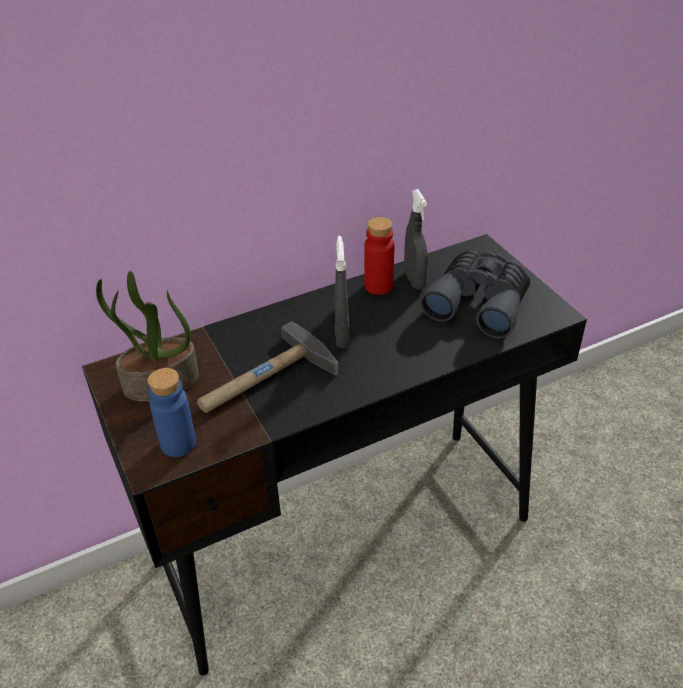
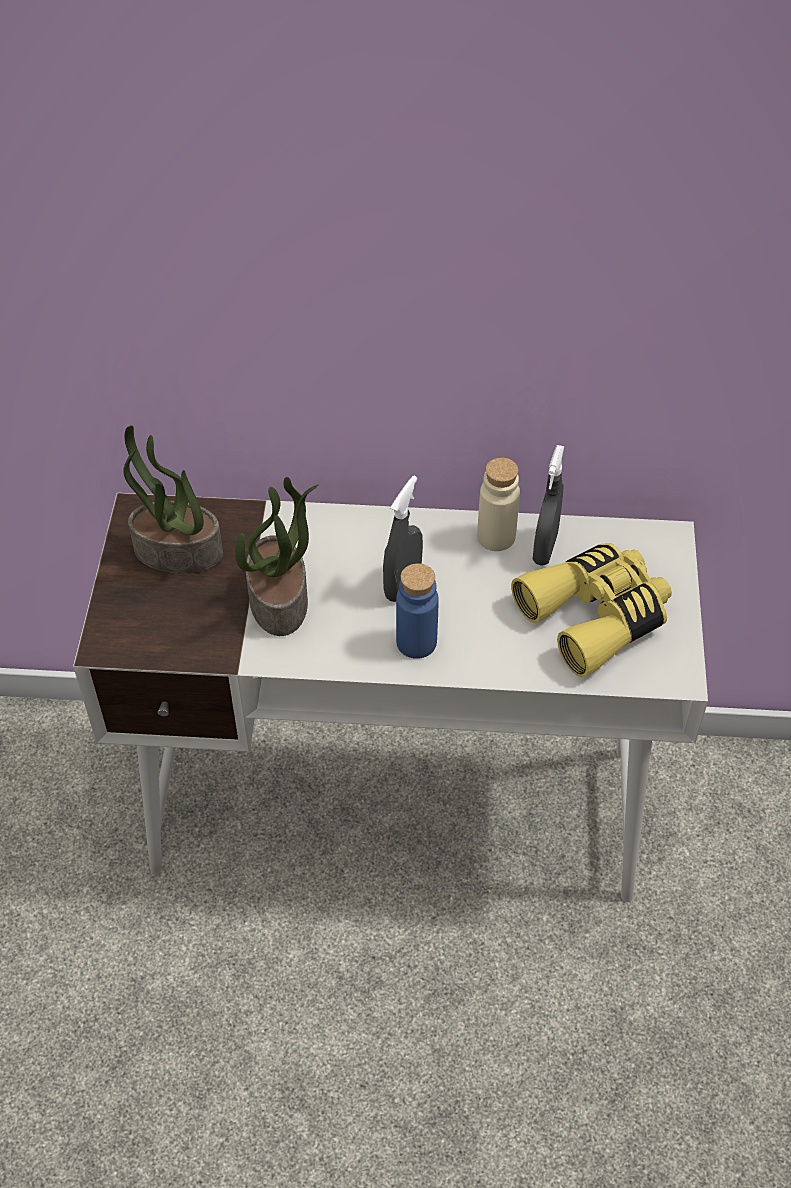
camera: 30 degrees right, 10 degrees up
(178, 443) = (148, 631): blue bottle -> blue bottle (416, 642)
(264, 381) = (280, 600): hammer -> potted plant
(347, 538) = (398, 808): black desk -> white desk
(378, 286) = (496, 537): red bottle -> beige bottle
(479, 302) = (596, 616): grey binoculars -> yellow binoculars

